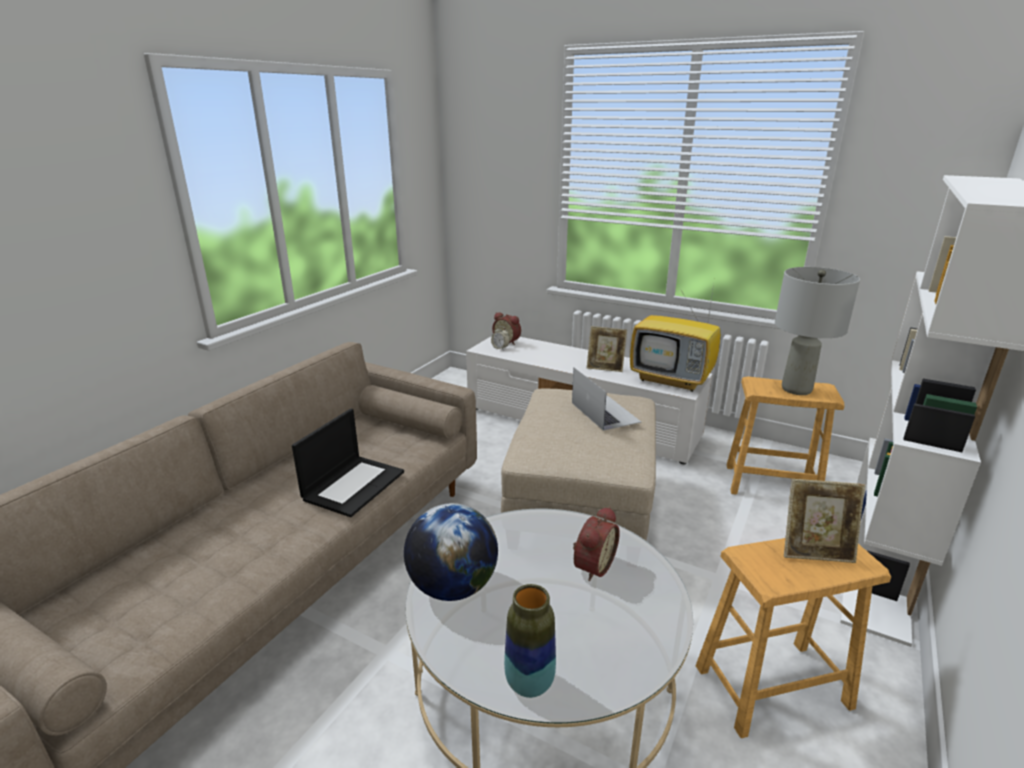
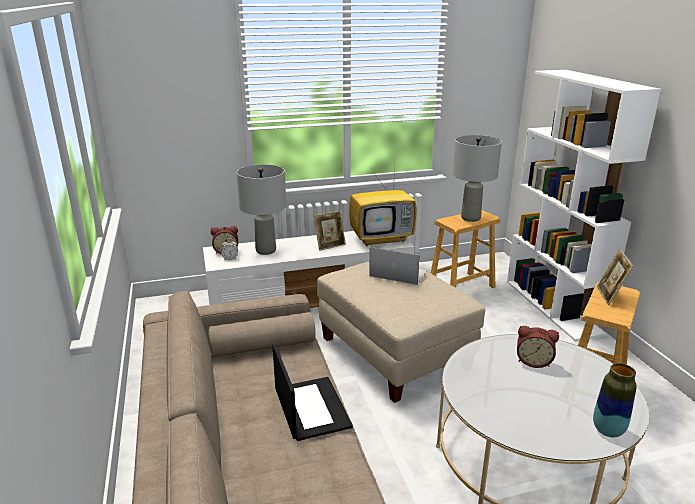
camera: 45 degrees left, 0 degrees up
(453, 587) = (501, 416): globe -> none
(540, 351) = (266, 250): none -> grey table lamp
(592, 565) = (533, 361): alarm clock -> alarm clock turned 120 degrees clockwise
(815, 552) = (610, 296): picture frame -> picture frame turned 135 degrees clockwise

